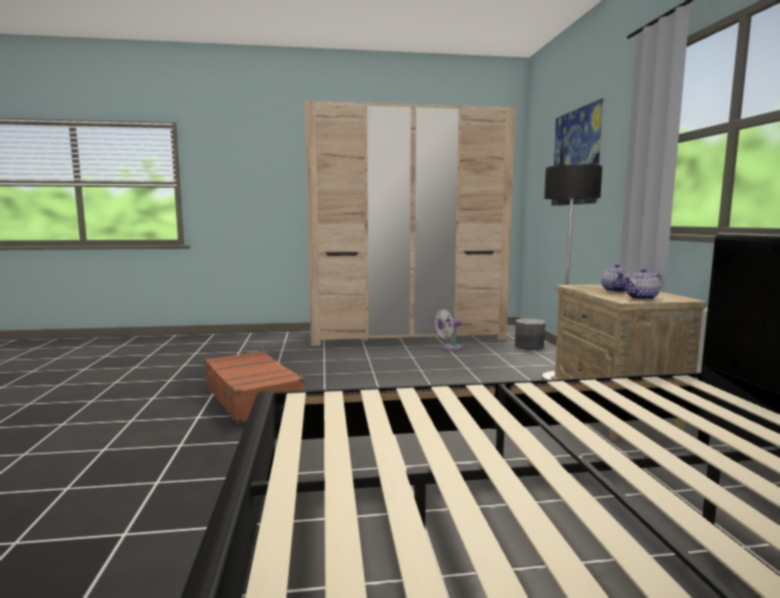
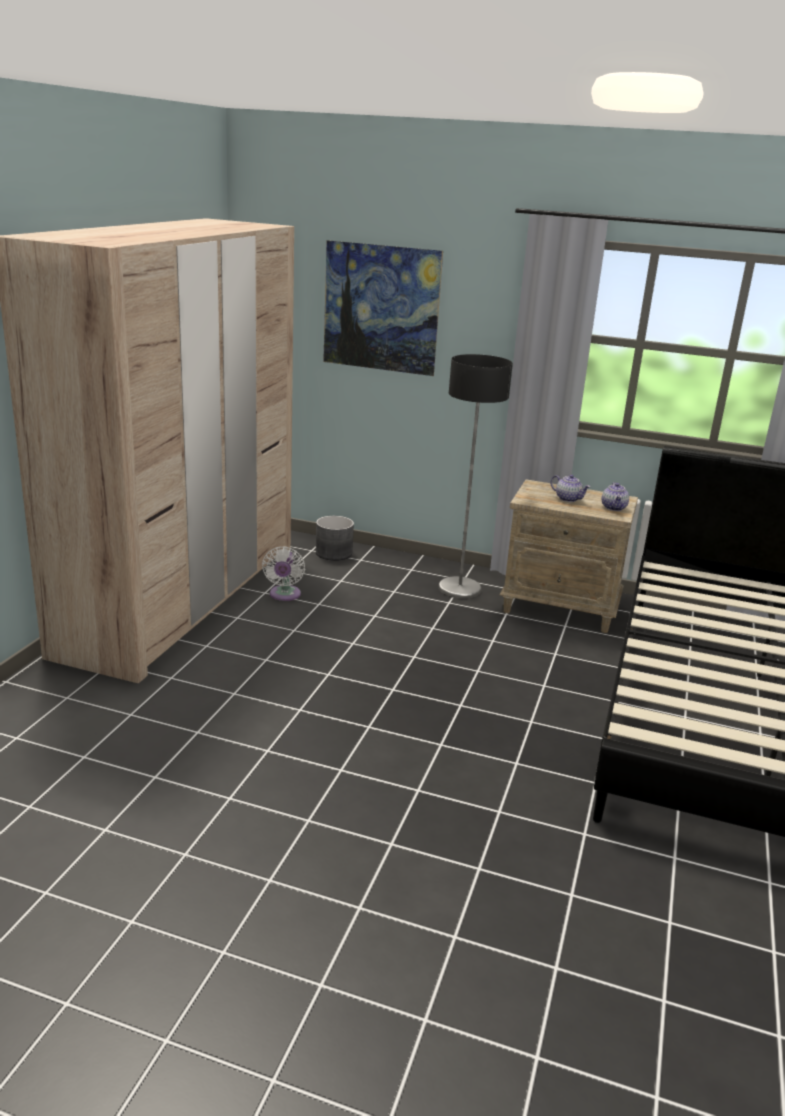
camera: 65 degrees left, 15 degrees up
(253, 397) = (350, 785): brown suitcase -> none

